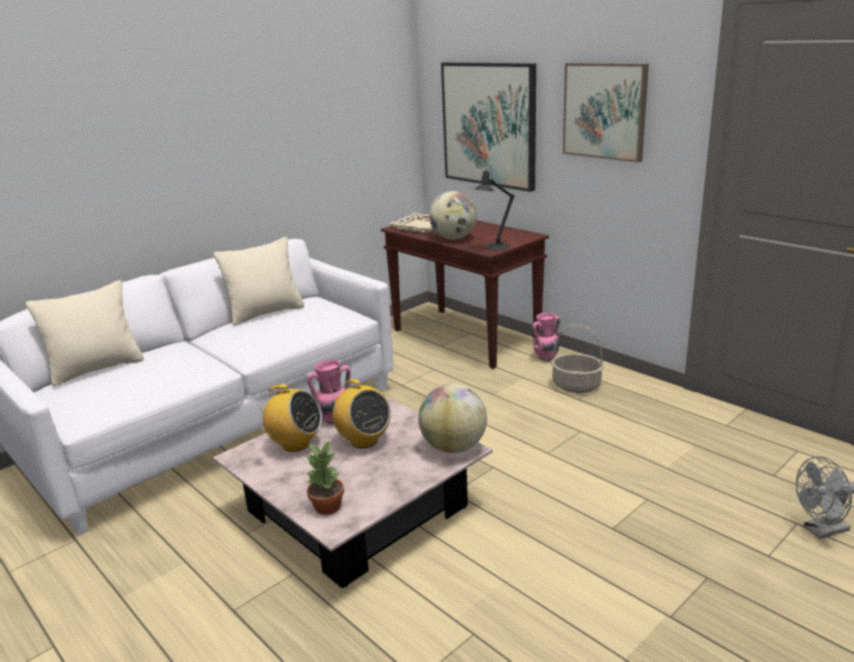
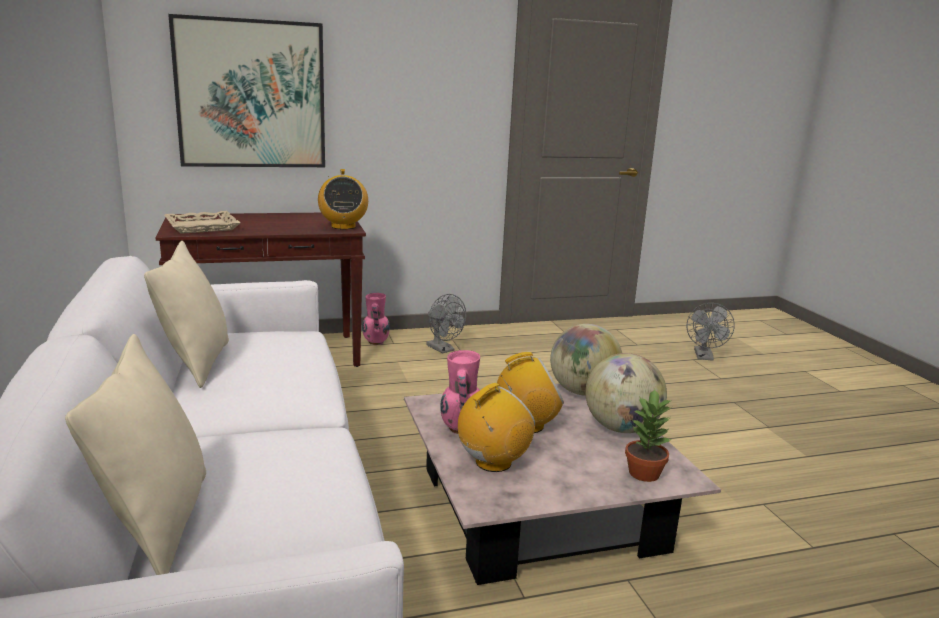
camera: 65 degrees left, 5 degrees down
(453, 238) = (278, 228): globe -> globe (621, 428)
(494, 247) = (343, 226): black table lamp -> radio
(577, 385) = (443, 349): basket -> grey fan
(604, 111) = (410, 75): picture -> none

